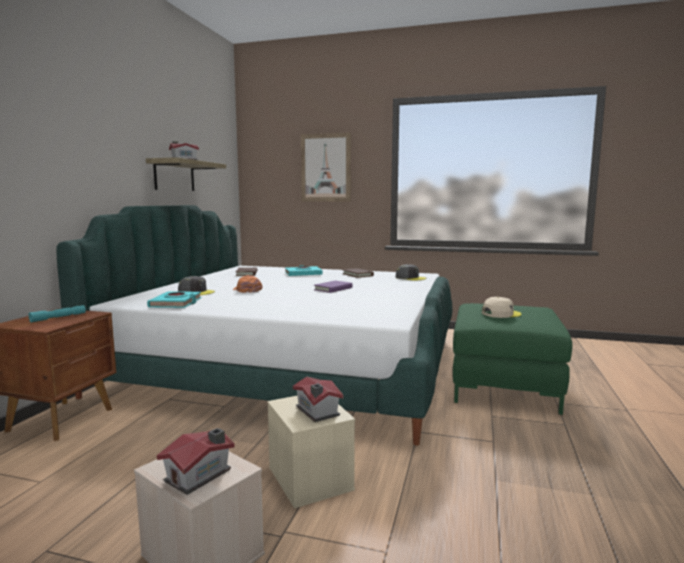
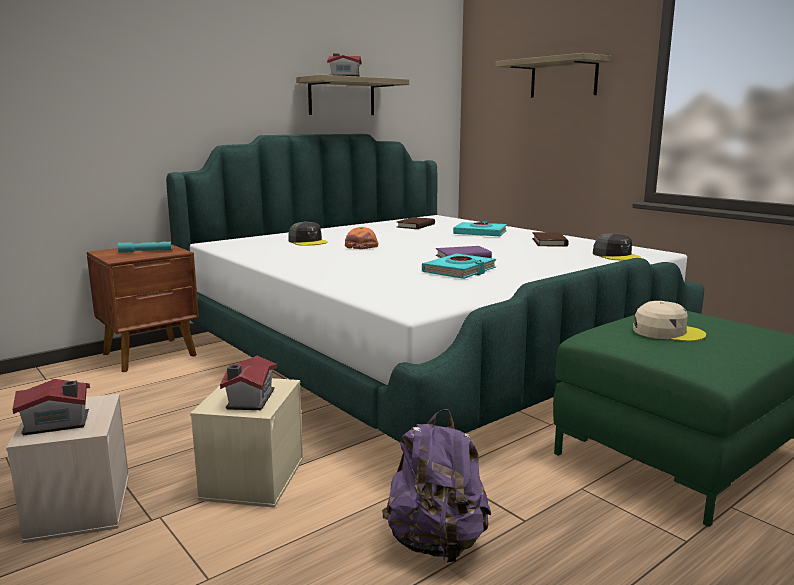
camera: 35 degrees right, 5 degrees up
(176, 303) = (259, 251): turquoise book -> turquoise book (459, 271)
(325, 168) = (563, 78): picture -> shelf
(473, 470) = (436, 543): none -> purple backpack

